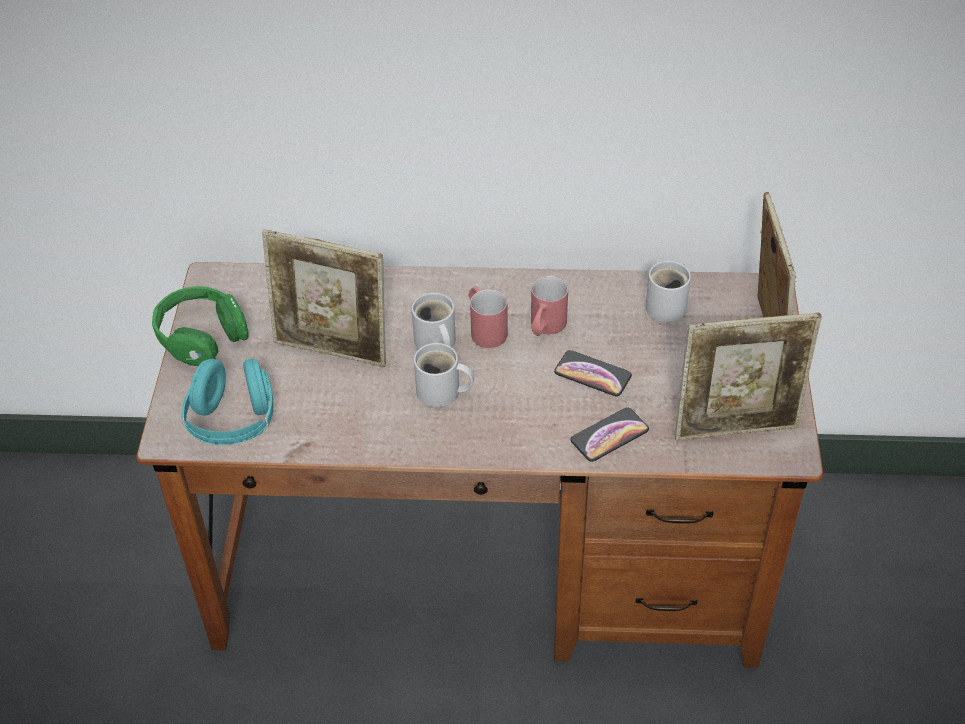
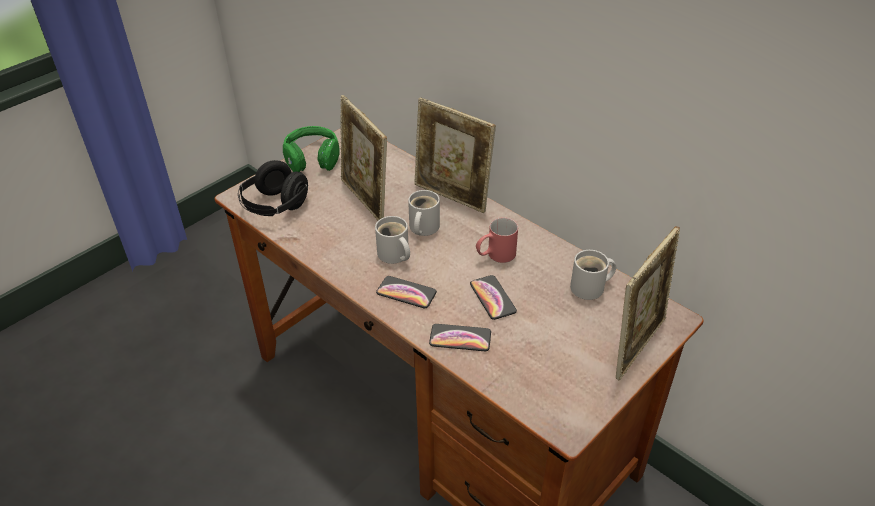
camera: 40 degrees right, 5 degrees down
(233, 422) = (275, 206): turquoise headphones -> black headphones
(485, 328) = (460, 236): red mug -> none
(503, 424) = (406, 293): none -> phone
(736, 428) = (547, 387): picture frame -> picture frame (452, 196)

